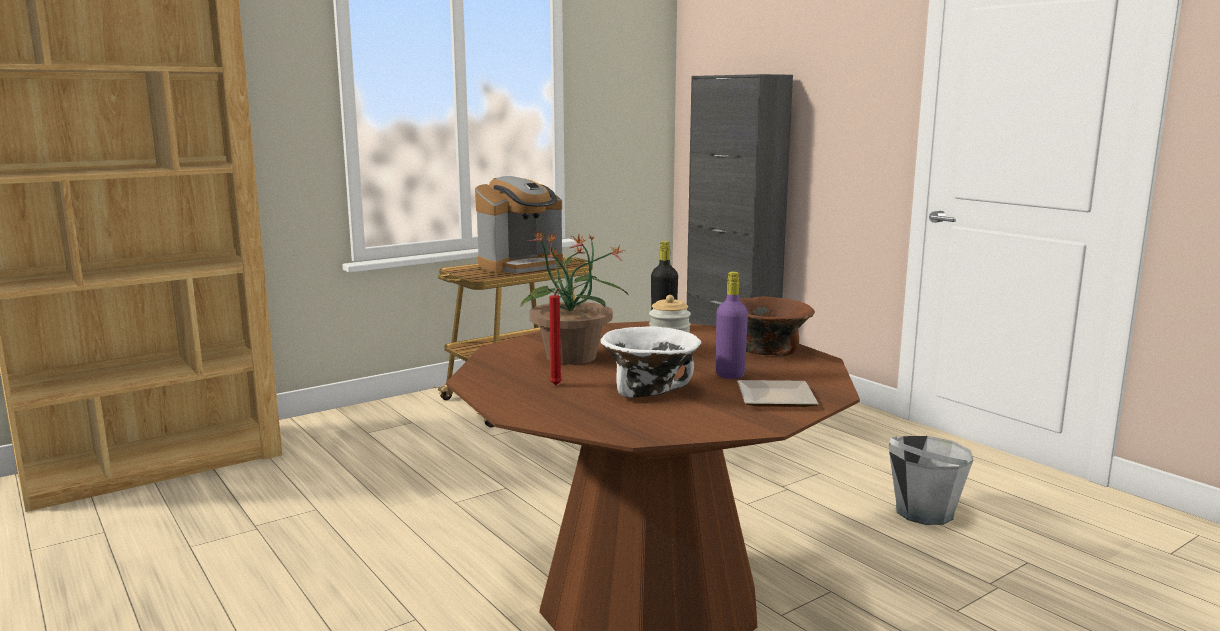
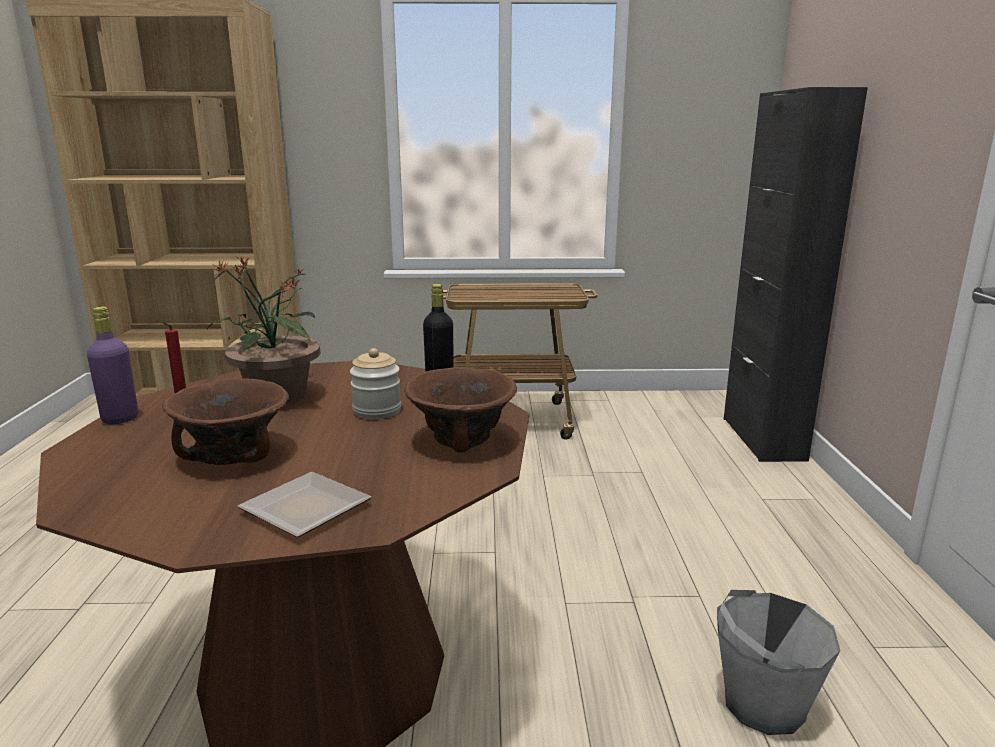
camera: 35 degrees right, 5 degrees up
(521, 266) = (521, 291): coffee machine -> none
(649, 390) = (232, 456): white bowl -> brown bowl
(730, 375) = (346, 461): purple bottle -> purple bottle (120, 419)

